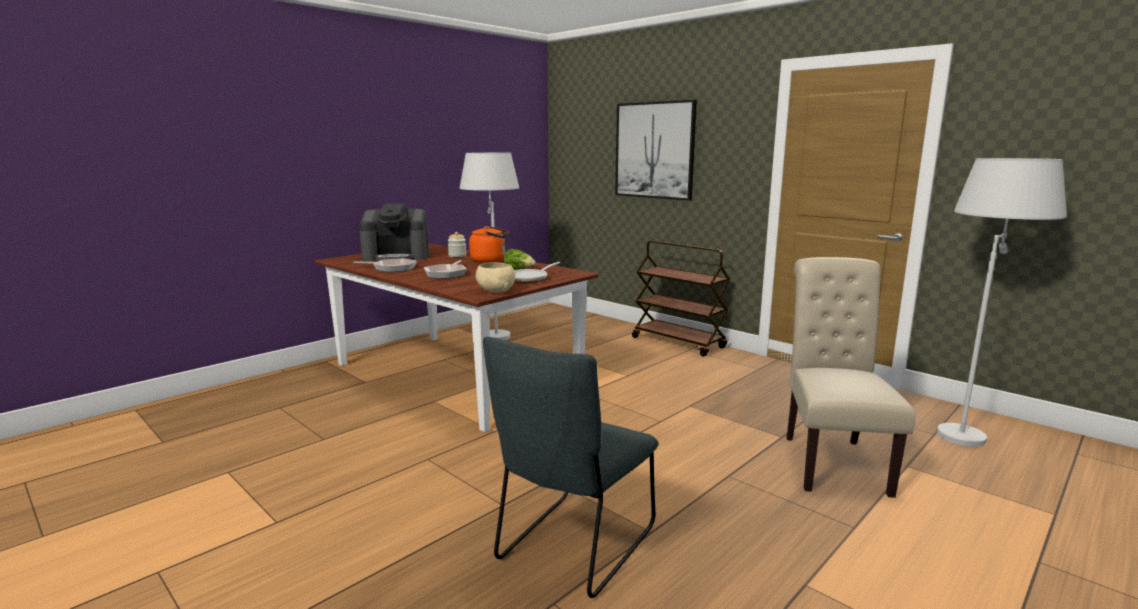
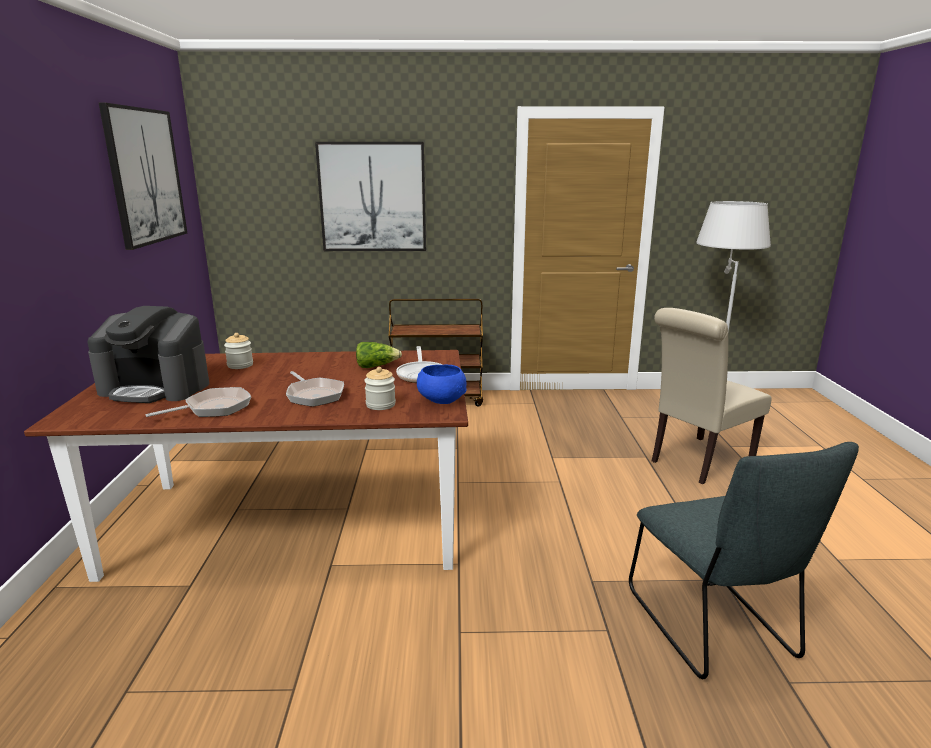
camera: 45 degrees left, 5 degrees up
(397, 256) = (156, 388): coffee machine -> coffee machine turned 60 degrees clockwise
(461, 285) = (380, 405): none -> jar
(484, 129) = (145, 176): none -> picture
(490, 260) = (304, 362): orange kettle -> none
(494, 332) = (232, 450): white floor lamp -> none
(495, 291) = (441, 401): beige bowl -> blue bowl
(831, 460) = (697, 461): beige chair -> beige chair turned 90 degrees counterclockwise

